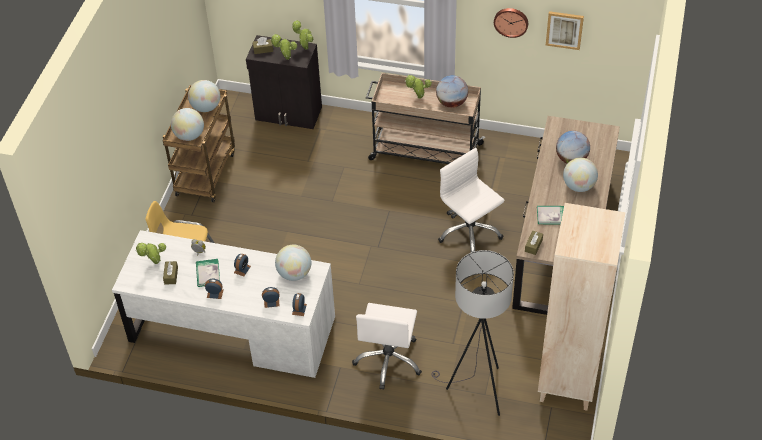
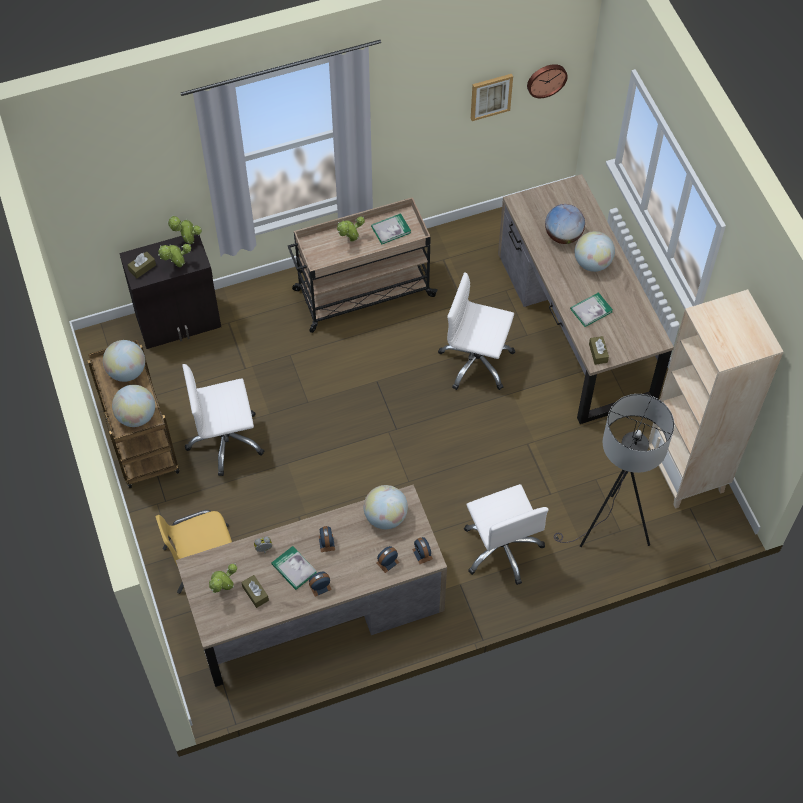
camera: 35 degrees left, 10 degrees up
(232, 329) = (316, 608): white desk -> brown desk
(259, 198) = (225, 441): none -> white office chair
(451, 103) = (391, 230): globe -> book
(511, 21) = (429, 112): wall clock -> wall clock (546, 79)

